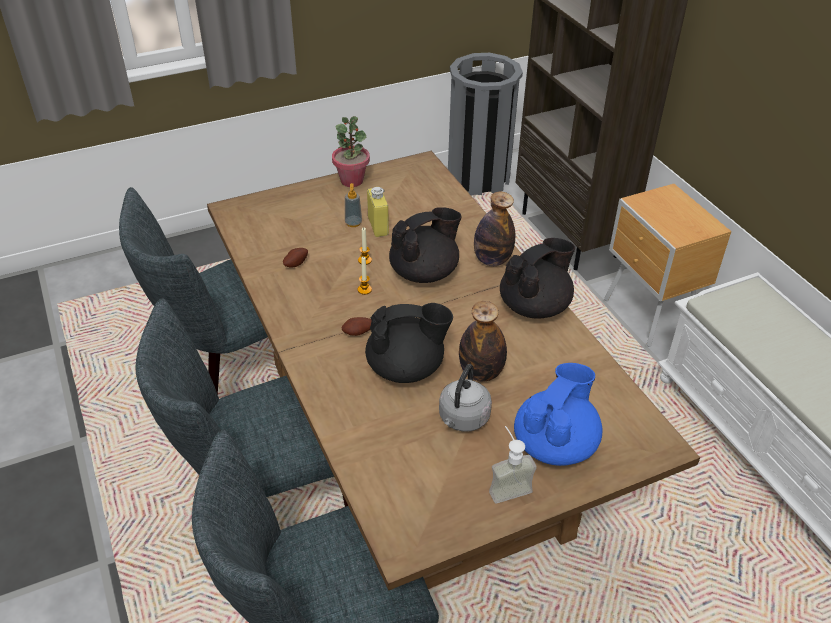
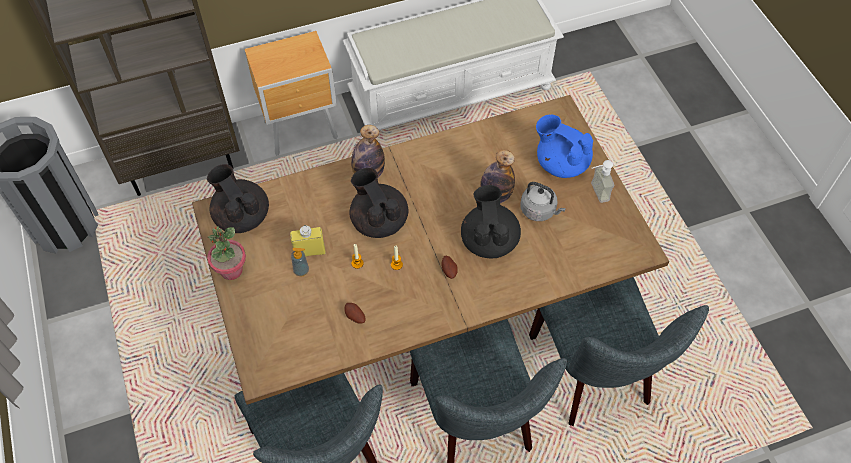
camera: 85 degrees left, 15 degrees up
(535, 306) = (427, 154): black teapot -> black teapot (241, 216)

